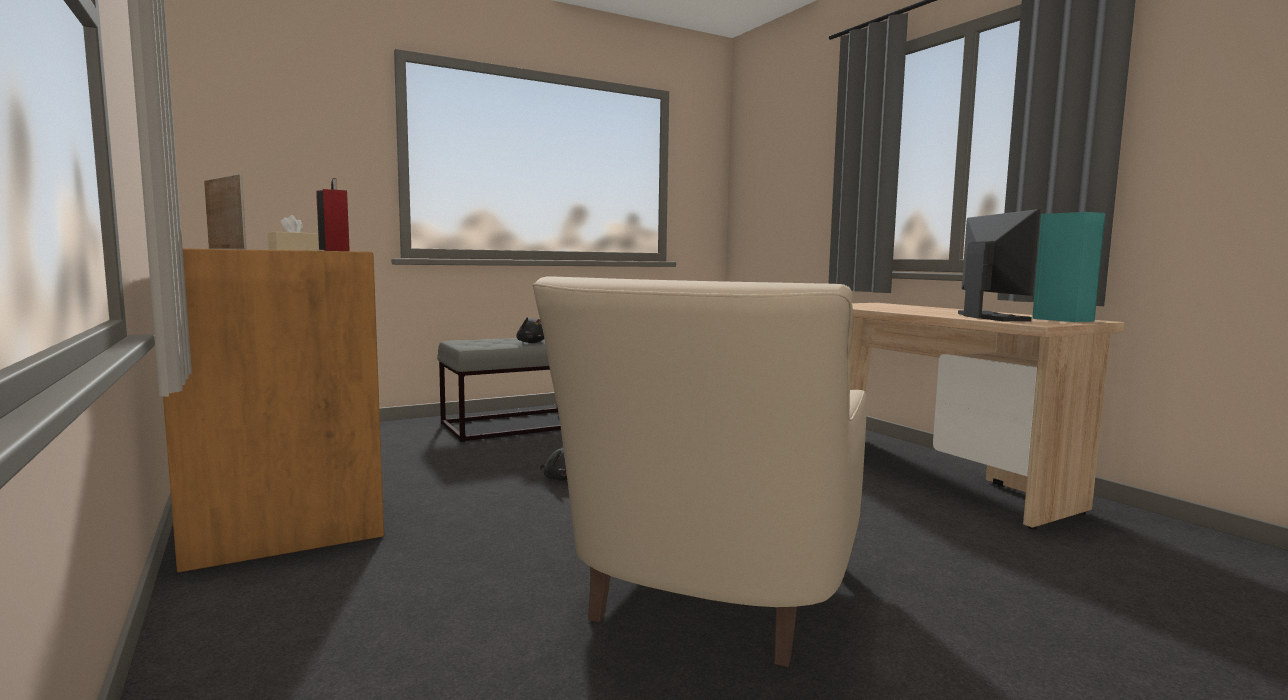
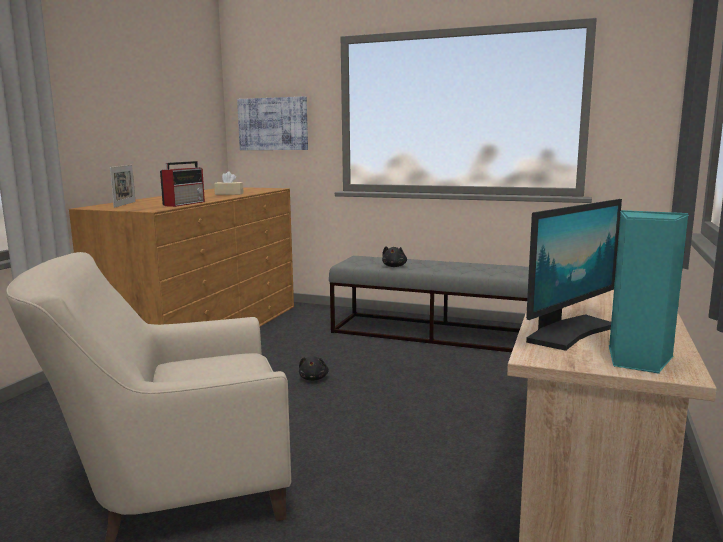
camera: 50 degrees right, 5 degrees up
(278, 156) = (273, 124): none -> picture

